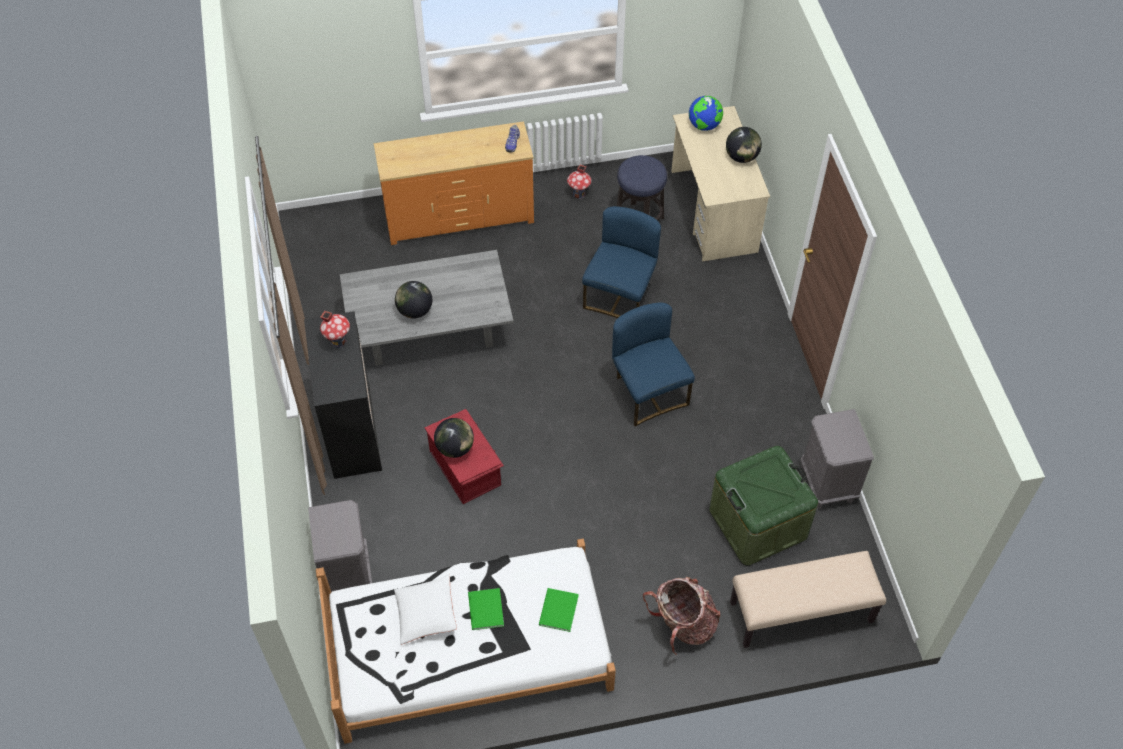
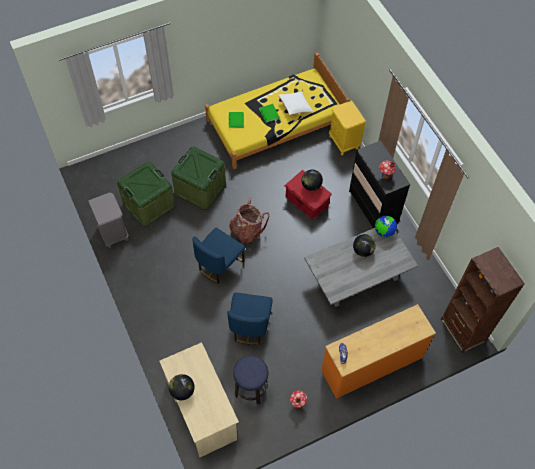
camera: 165 degrees right, 5 degrees up
(308, 231) = (463, 330): none -> brown bookcase
(347, 572) = (344, 142): grey nightstand -> yellow nightstand
(468, 648) = (275, 123): white bed -> yellow bed
(648, 392) = (219, 264): blue chair -> blue chair turned 75 degrees clockwise
(655, 534) = (200, 188): none -> green storage box
(683, 625) = (179, 151): backpack -> backpack (247, 231)
(704, 125) = (213, 416): globe -> globe (384, 232)
(801, 613) = (123, 167): beige bench -> none

